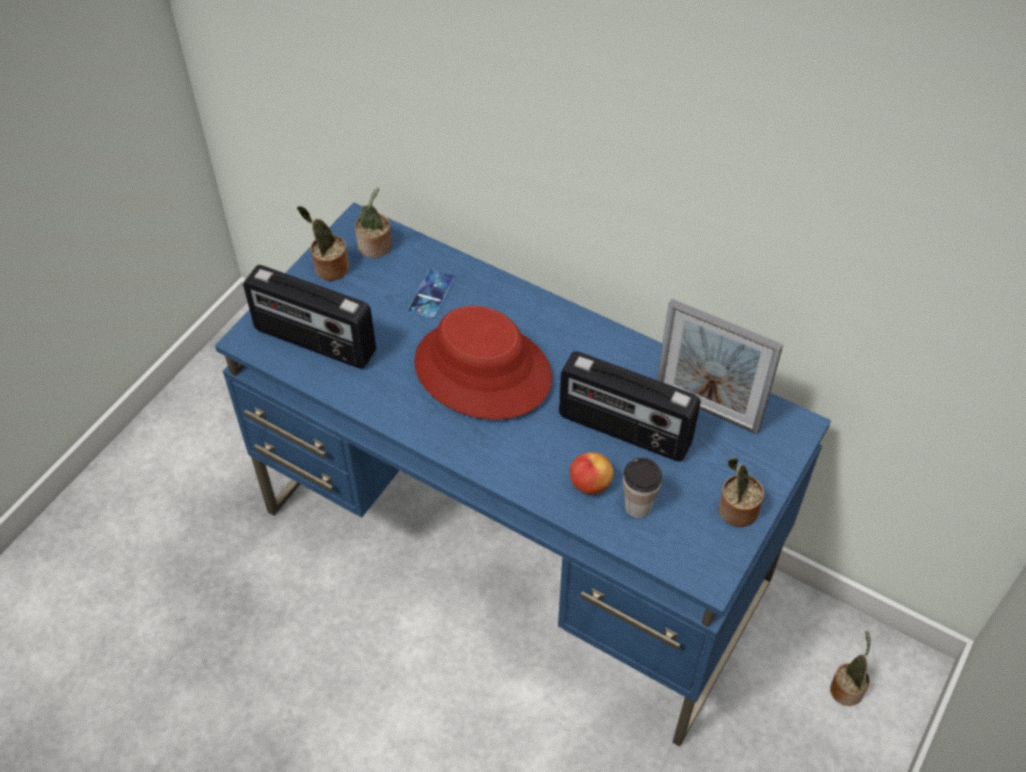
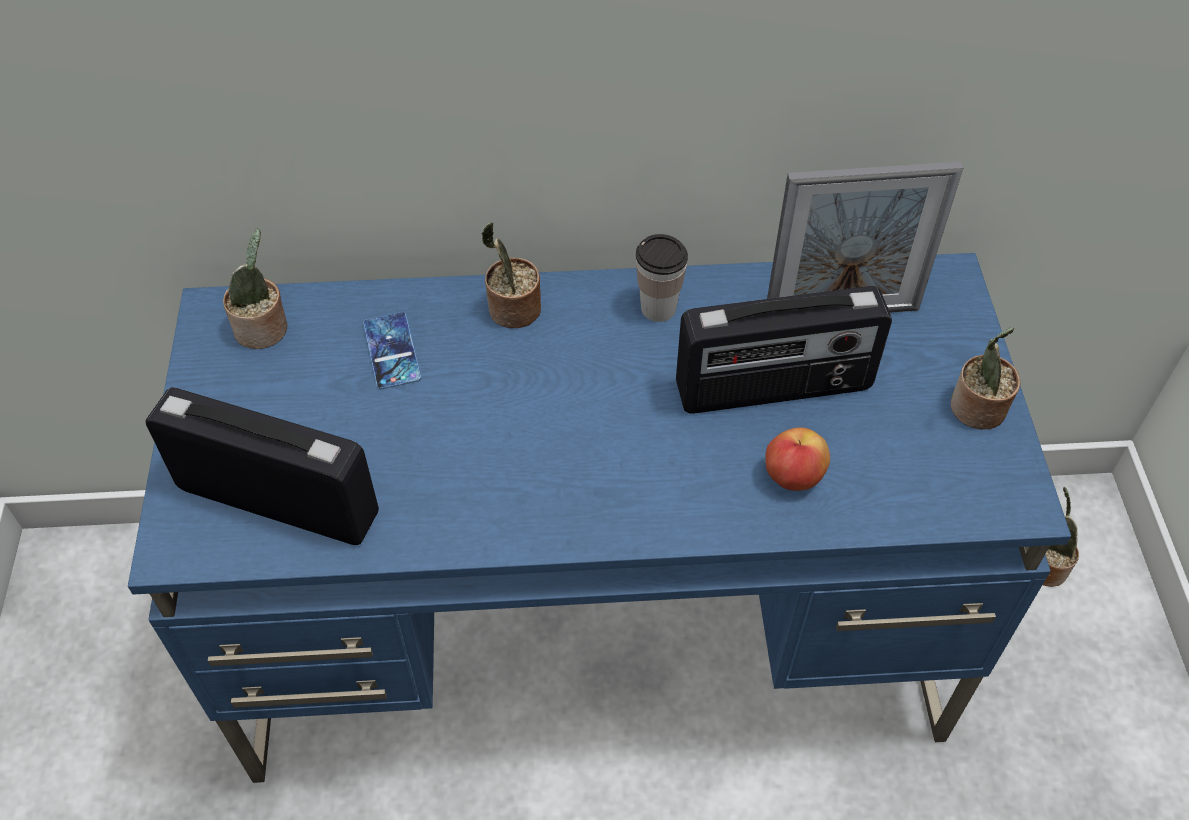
camera: 35 degrees left, 0 degrees up
(314, 342) = (279, 499): radio -> radio turned 150 degrees counterclockwise
(329, 269) = (219, 391): potted plant -> potted plant (512, 311)
(482, 371) = (541, 412): red hat -> none
(638, 506) = (870, 469): cup -> cup (658, 308)

